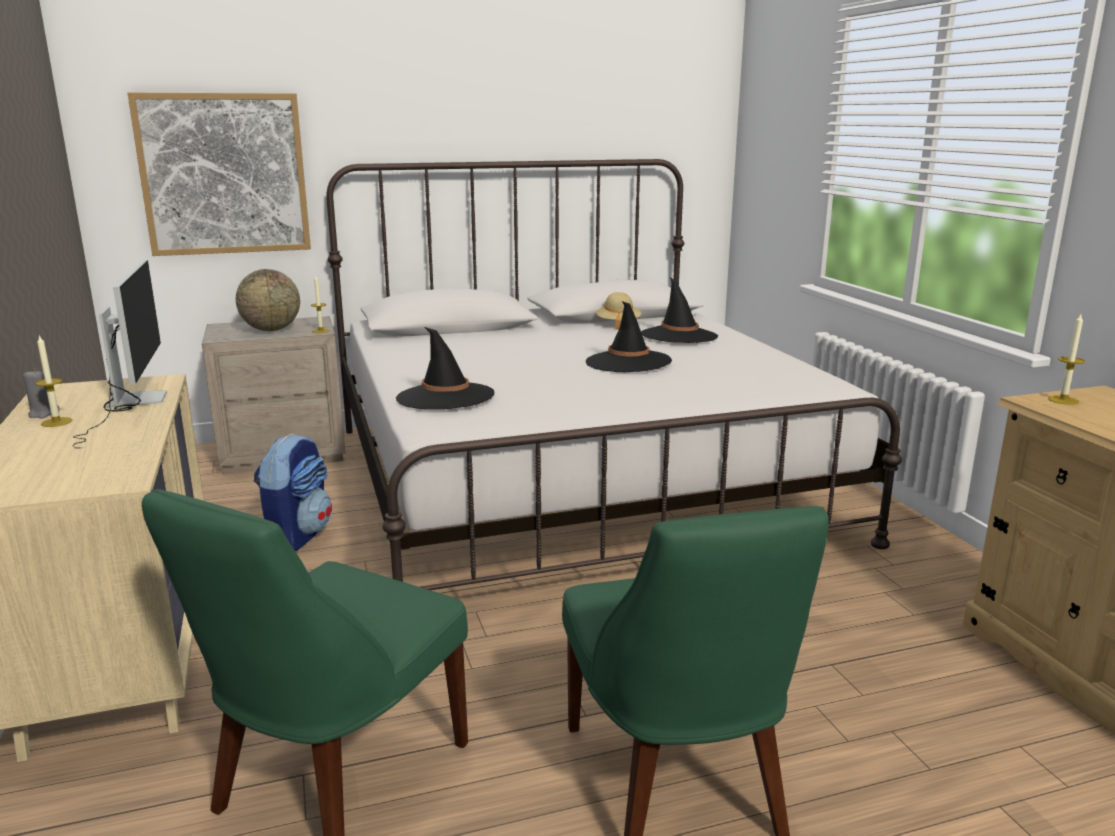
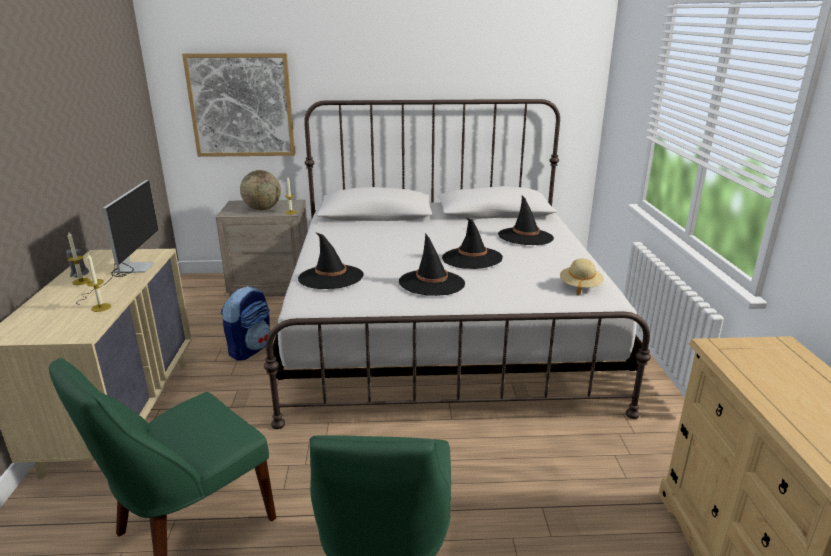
camera: 15 degrees right, 5 degrees up
(596, 391) = (431, 283): none -> black hat
(617, 324) = (489, 222): beige hat -> beige hat (580, 286)
(1063, 400) = (740, 348): candle -> candle (101, 307)

